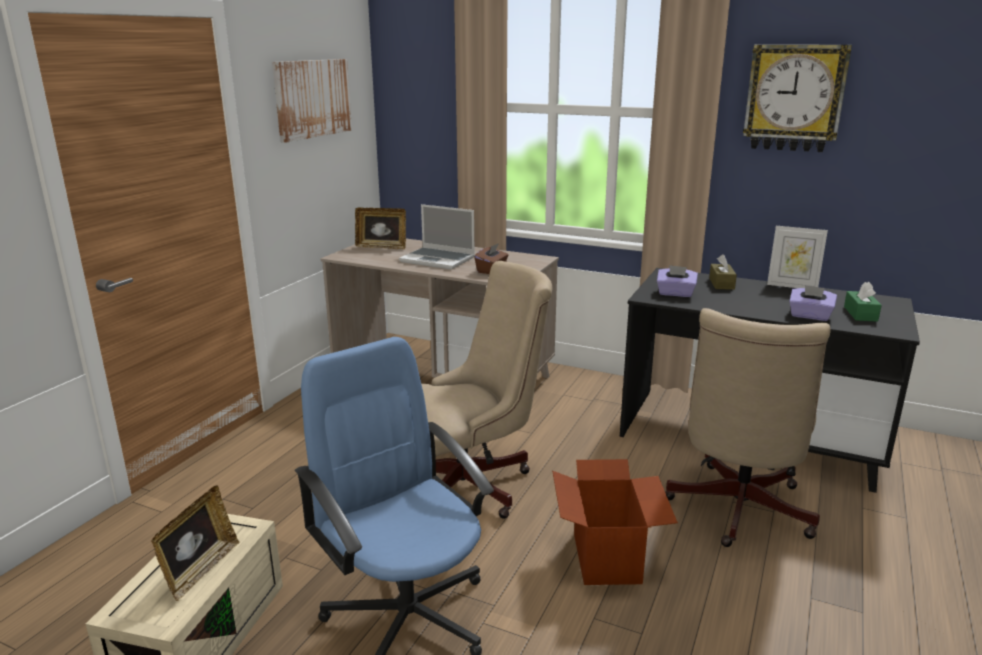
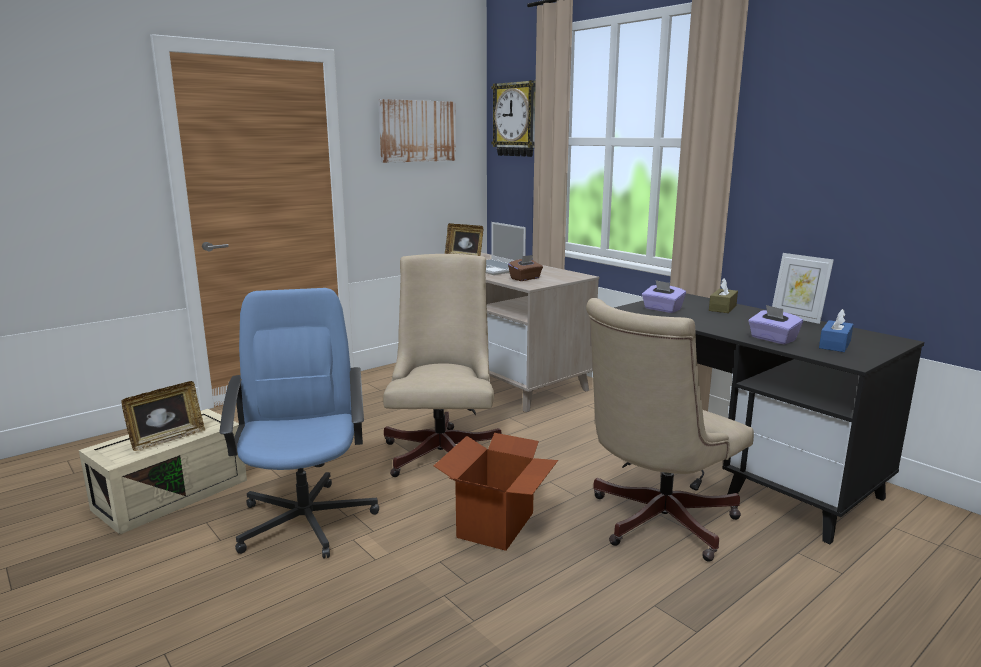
camera: 25 degrees right, 5 degrees down
(473, 484) = (443, 450): beige office chair -> beige office chair turned 90 degrees counterclockwise
(794, 98) = (815, 123): wall clock -> wall clock (517, 119)
(860, 314) = (834, 344): green tissue box -> blue tissue box

